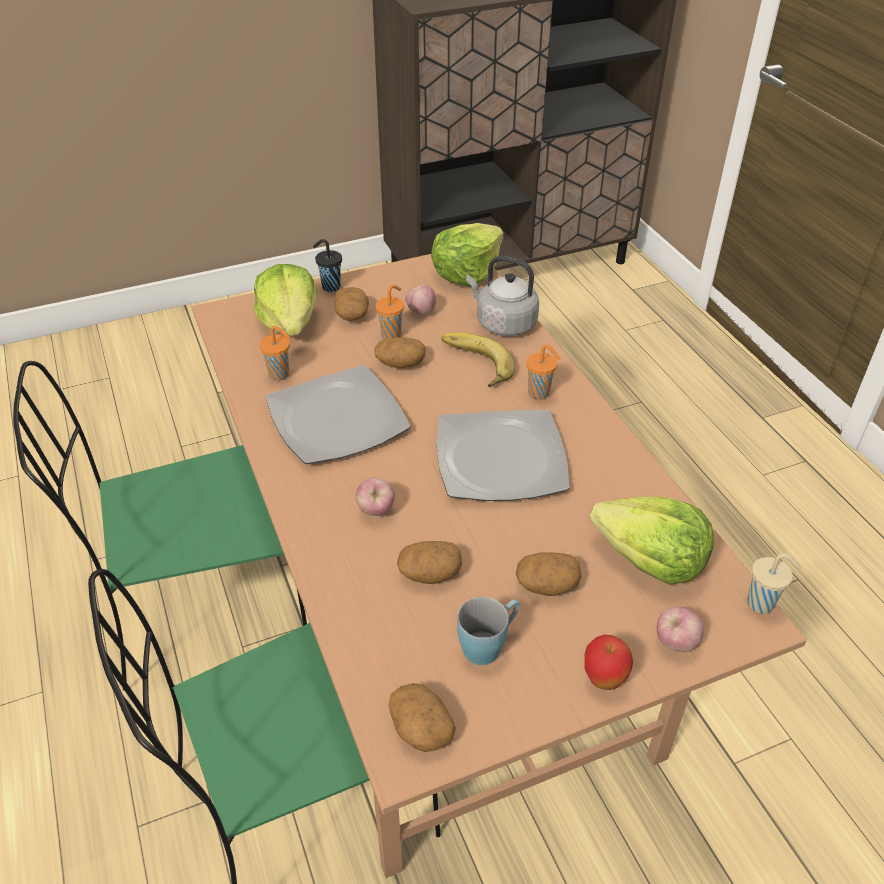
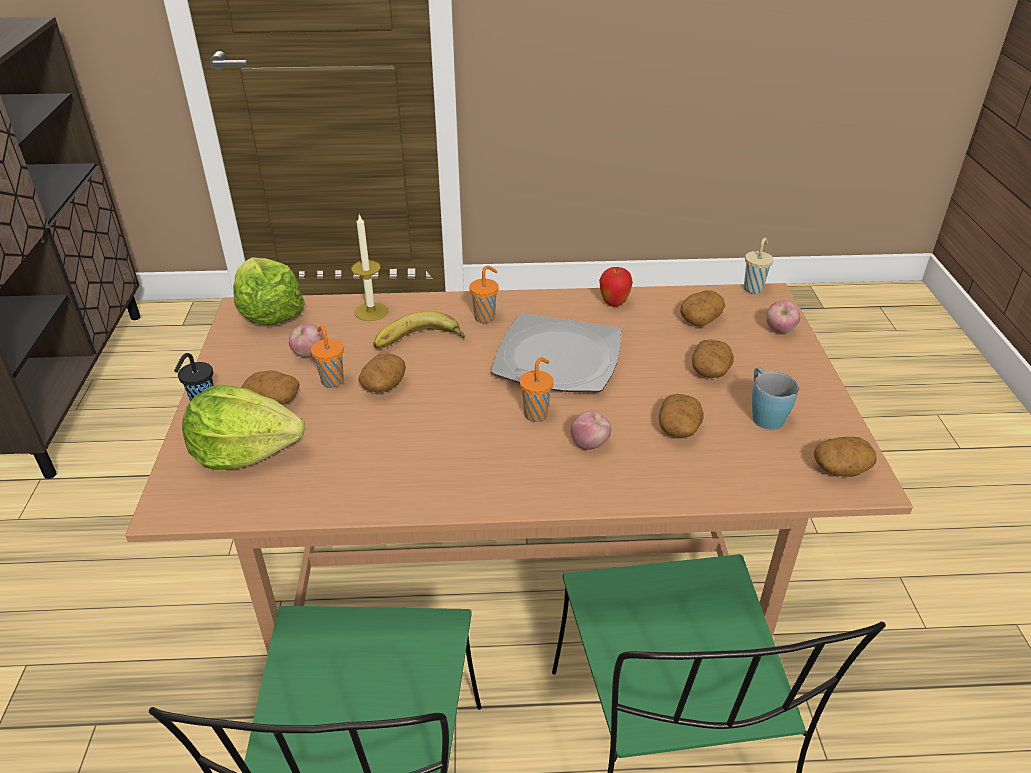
camera: 70 degrees left, 5 degrees down
(280, 375) = (338, 474): orange cup -> orange cup (536, 414)
(338, 418) = (442, 444): plate -> none
(503, 323) = (371, 312): grey kettle -> candle
(603, 679) = (806, 369): apple -> apple (614, 303)
(650, 560) = (700, 319): lettuce -> potato

